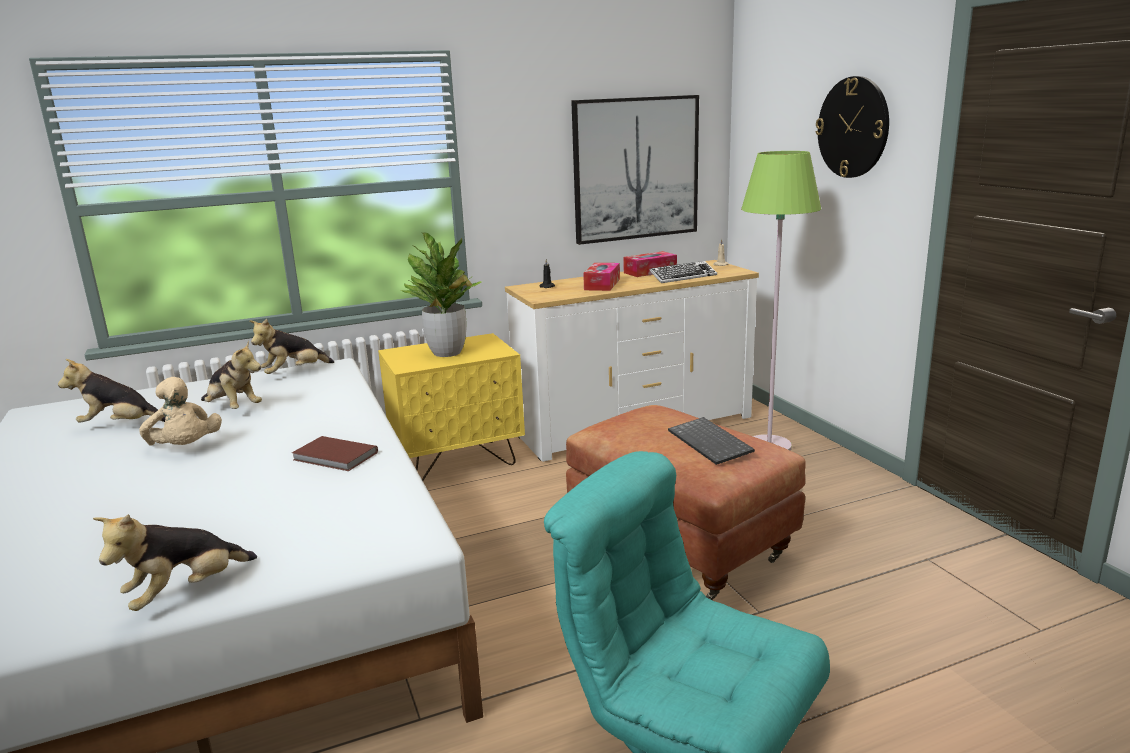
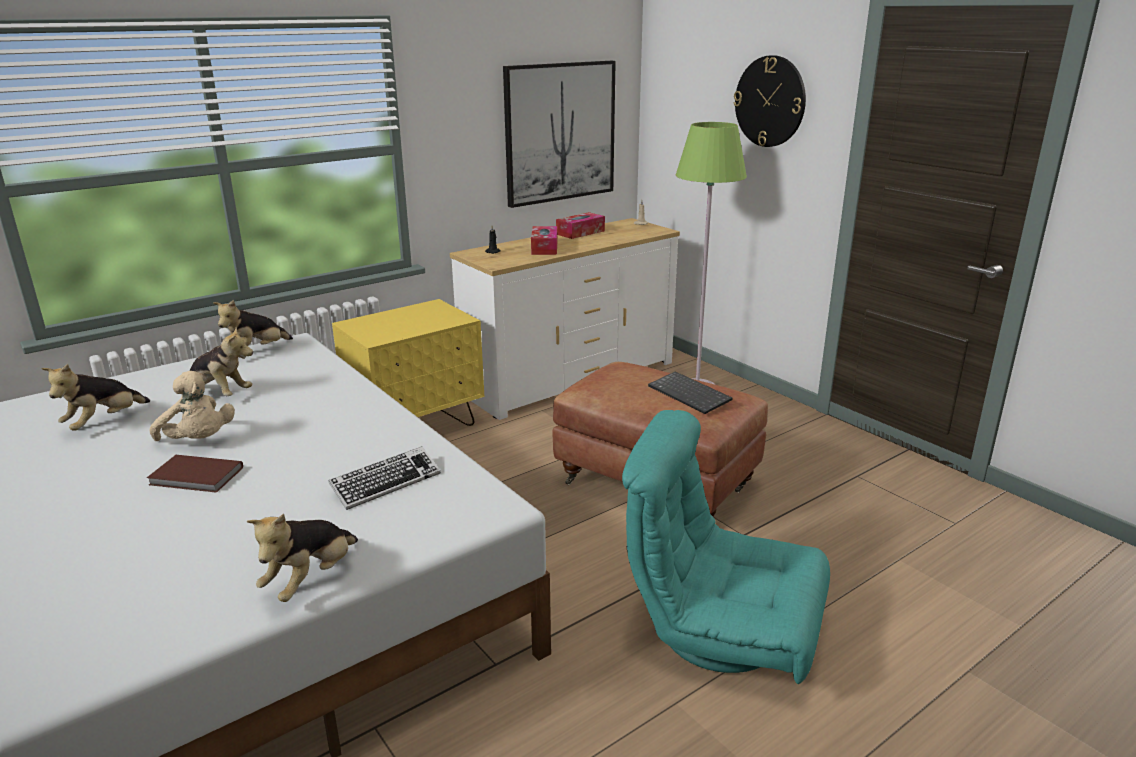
camera: 15 degrees left, 5 degrees up
(121, 425) = (104, 422): plush toy -> plush toy turned 45 degrees counterclockwise
(335, 457) = (364, 437): brown book -> brown book (196, 477)
(447, 352) = (407, 322): potted plant -> none
(683, 277) = (614, 237): keyboard -> keyboard (386, 483)

